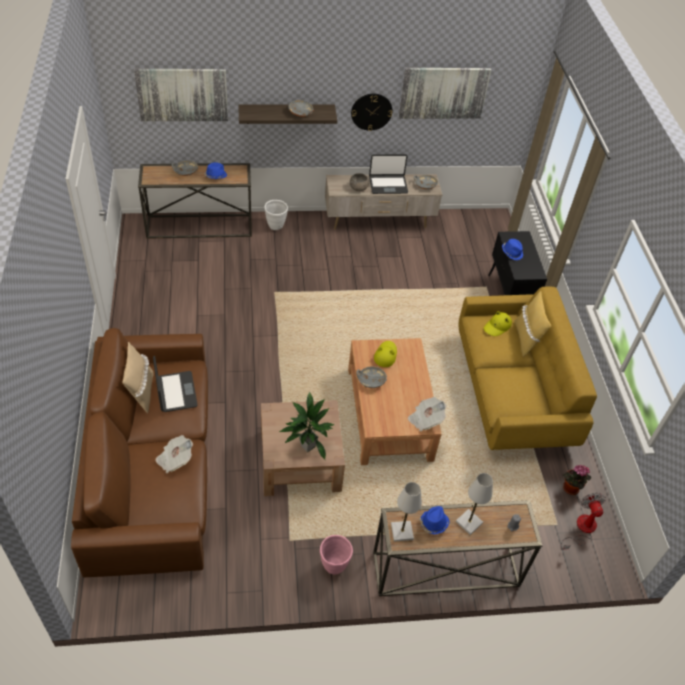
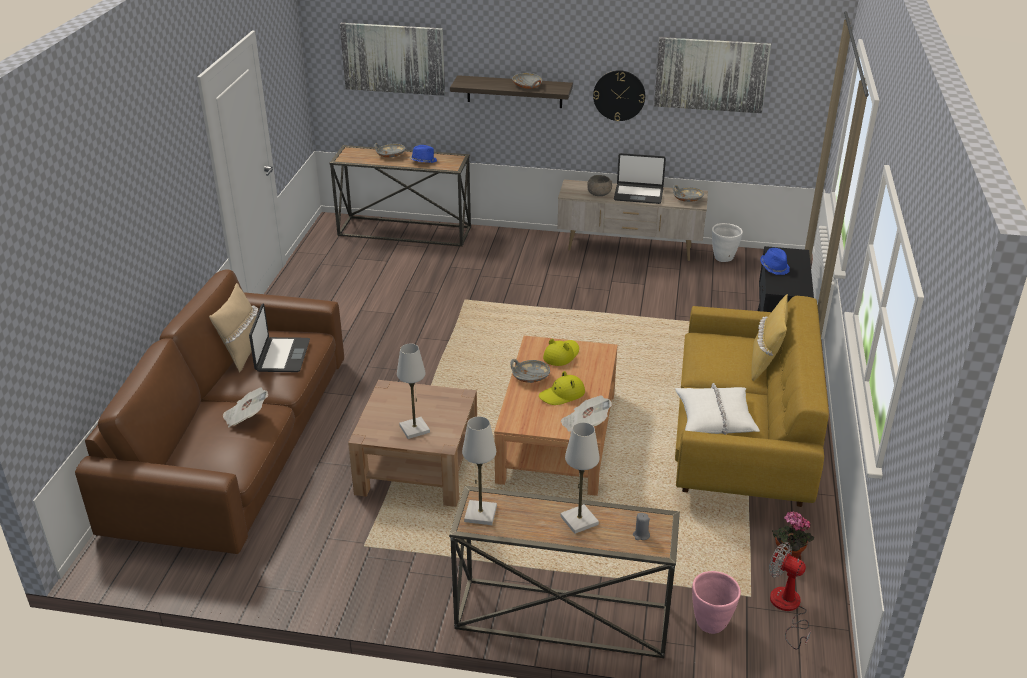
camera: 20 degrees right, 15 degrees down
(276, 226) = (496, 240): white planter -> white planter (723, 258)
(307, 446) = (414, 429): potted plant -> white table lamp
(334, 565) = (409, 583): pink planter -> pink planter (711, 623)
(433, 523) = (528, 512): blue hat -> none
(497, 326) = (728, 345): yellow hat -> yellow hat (562, 395)
(510, 396) = (715, 417): none -> white pillow
(582, 529) = (787, 608): fan -> fan turned 60 degrees counterclockwise

